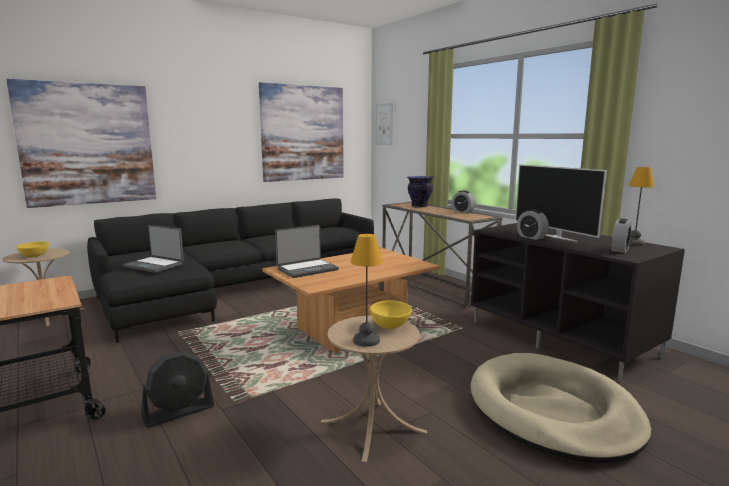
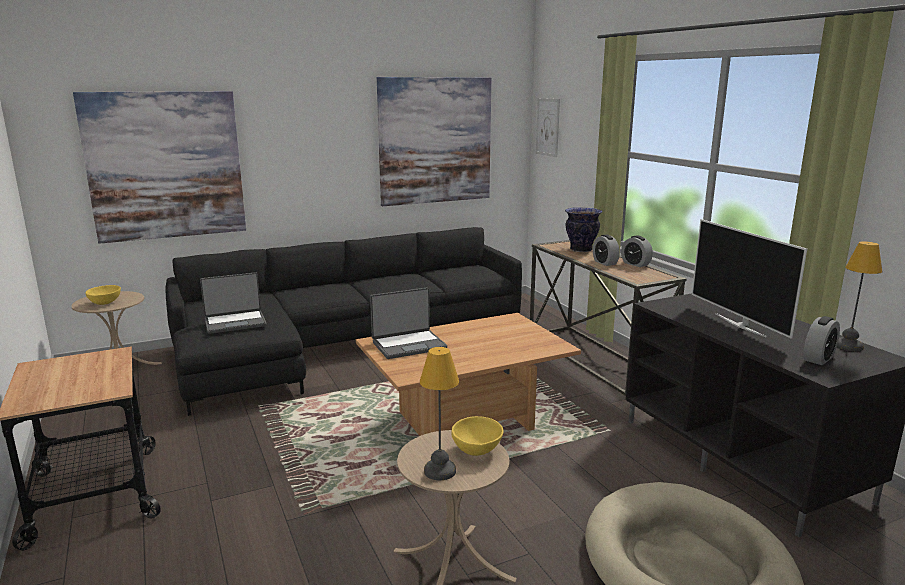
camera: 10 degrees right, 5 degrees up
(154, 265) = (235, 322): laptop -> laptop turned 60 degrees counterclockwise
(178, 412) = (238, 518): black fan -> none
(531, 237) = (705, 324): alarm clock -> alarm clock (605, 263)

